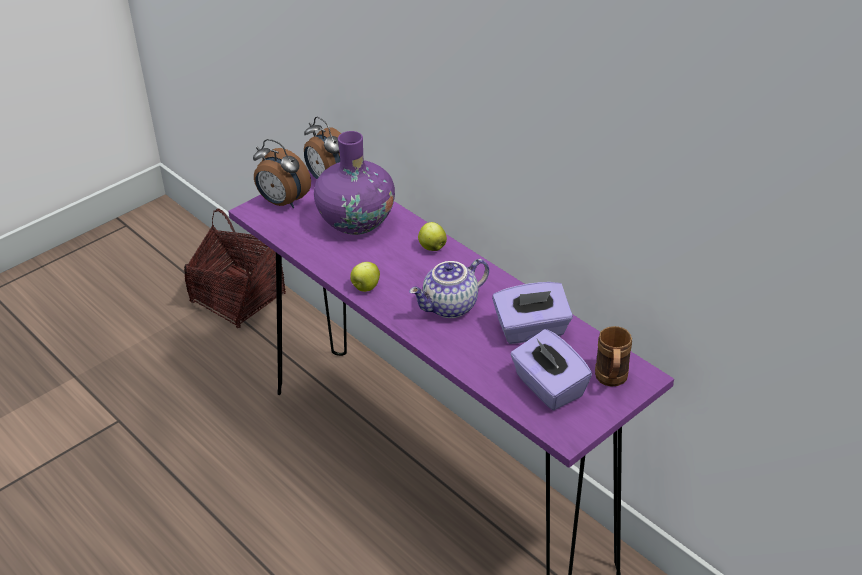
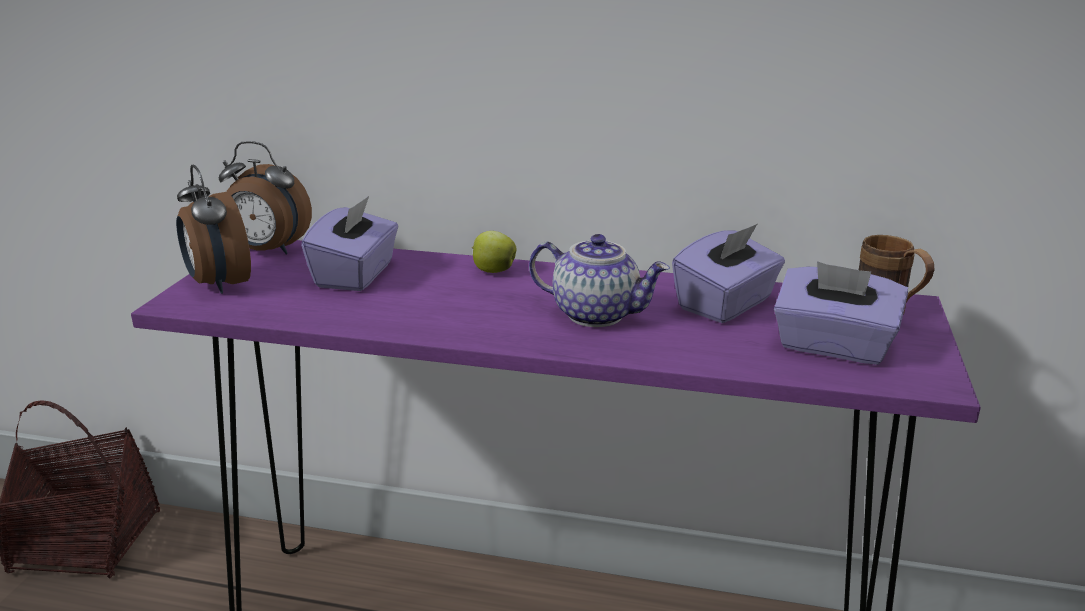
camera: 35 degrees left, 15 degrees down
(282, 202) = (218, 284): alarm clock -> alarm clock turned 60 degrees clockwise
(356, 221) = (356, 275): purple vase -> purple tissue box
(365, 288) = (453, 329): apple -> none
(450, 307) = (597, 314): teapot -> teapot turned 90 degrees counterclockwise

